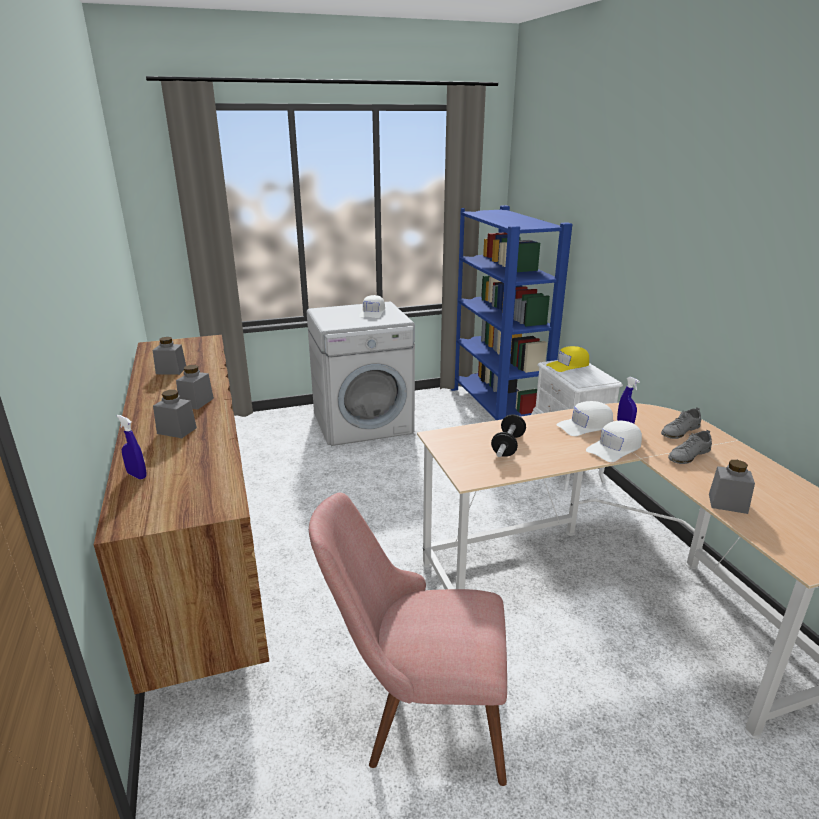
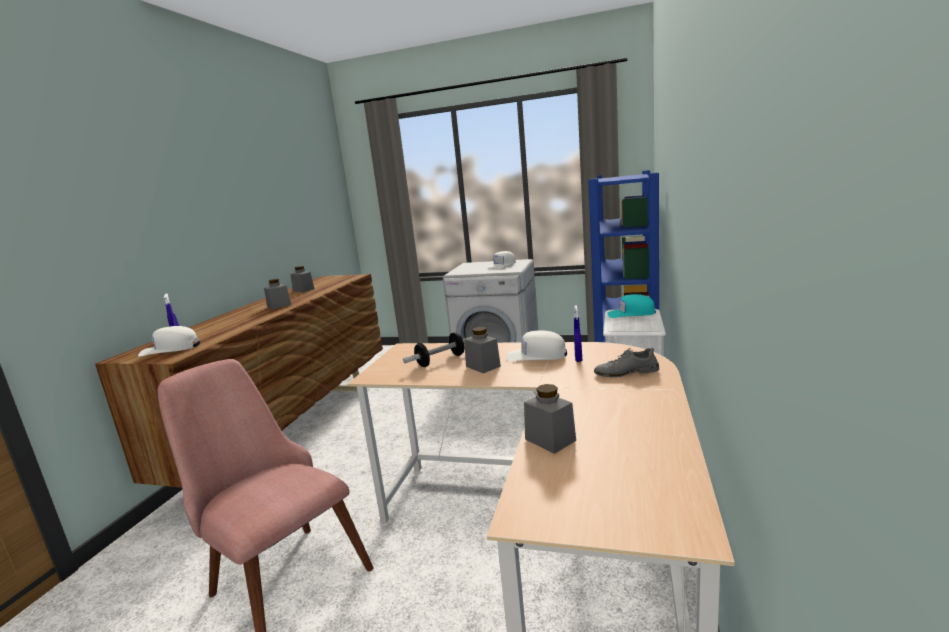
camera: 35 degrees right, 10 degrees down
(177, 430) = (239, 318): grey jar -> grey jar (483, 366)
(568, 365) = (631, 313): yellow cap -> turquoise cap
(615, 448) = (529, 375): white cap -> white cap (170, 349)
(688, 455) = (593, 393): grey shoe -> none

